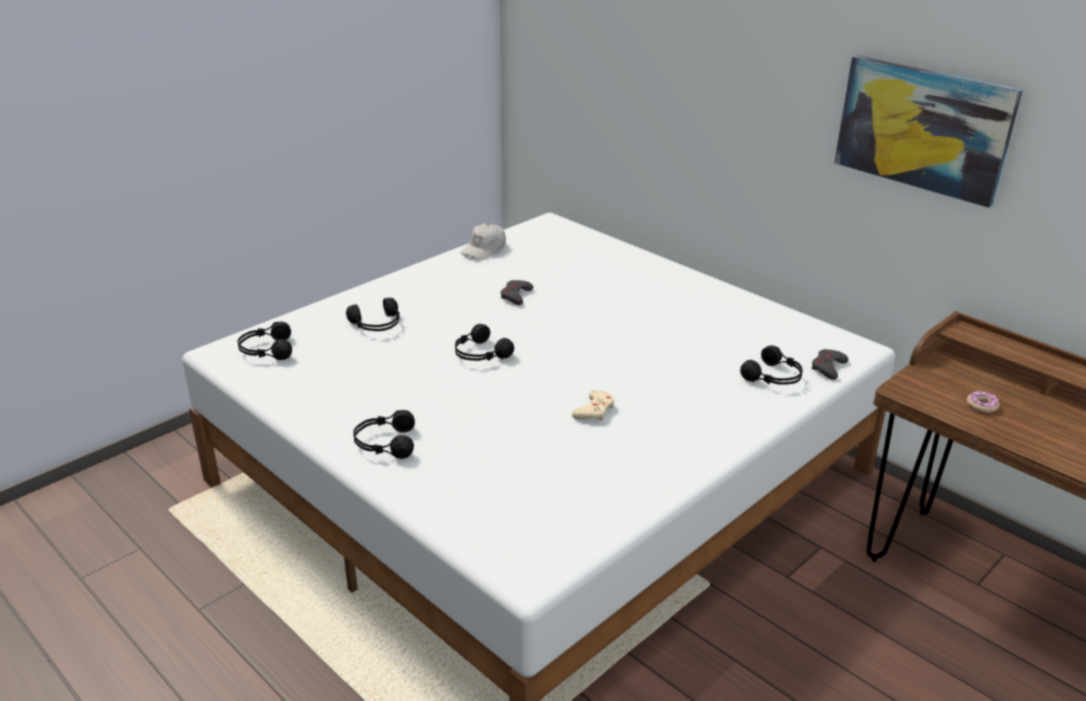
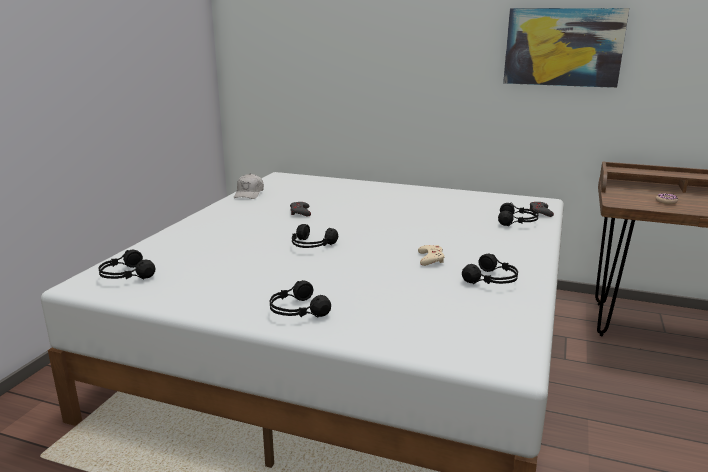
camera: 25 degrees left, 10 degrees down
(377, 325) = (210, 244): black headphones -> black headphones (492, 280)

